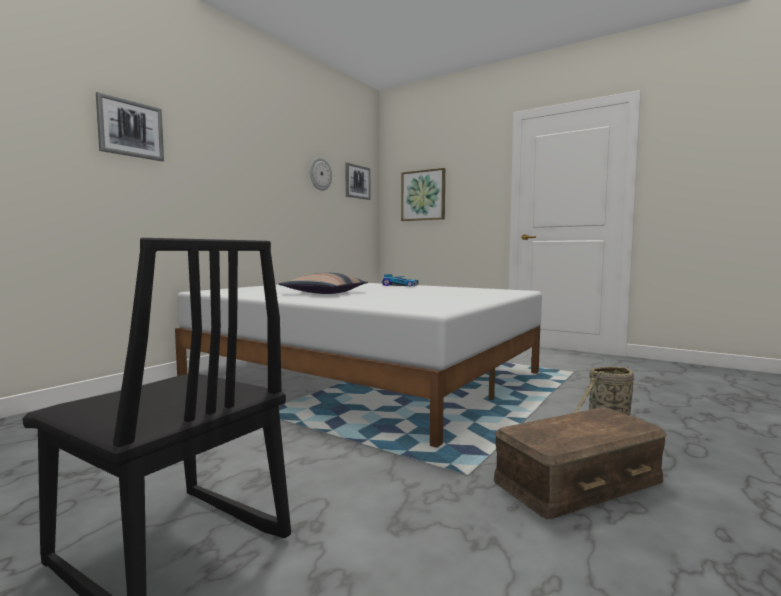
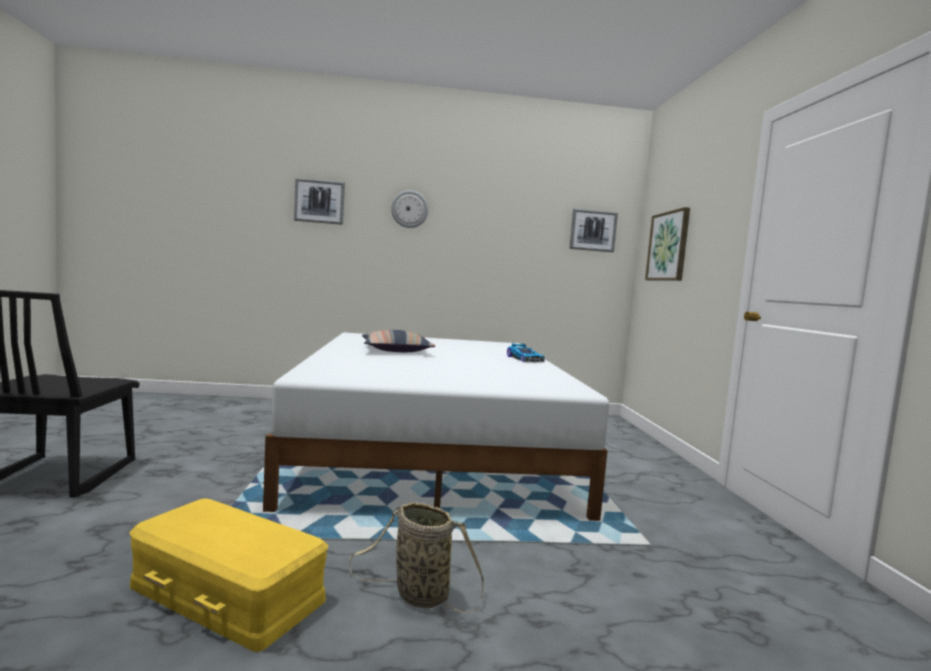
camera: 50 degrees right, 0 degrees up
(320, 174) = (528, 224): wall clock -> wall clock (409, 209)
(579, 481) = (225, 594): brown storage box -> yellow storage box

